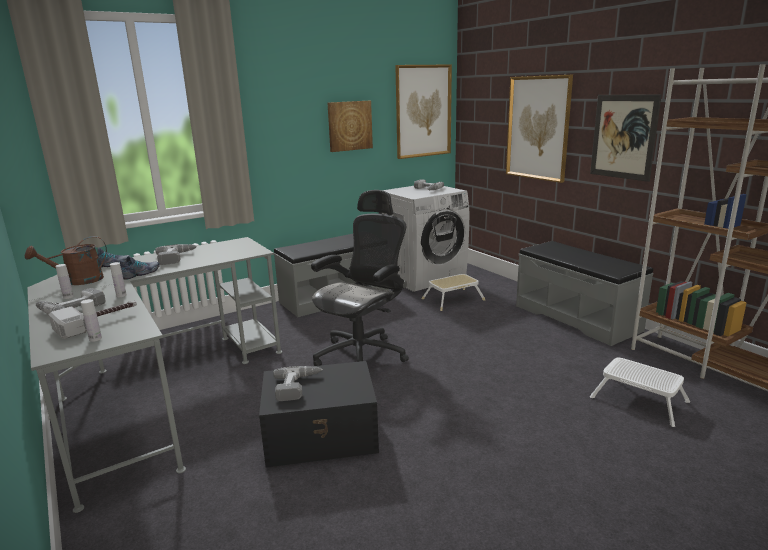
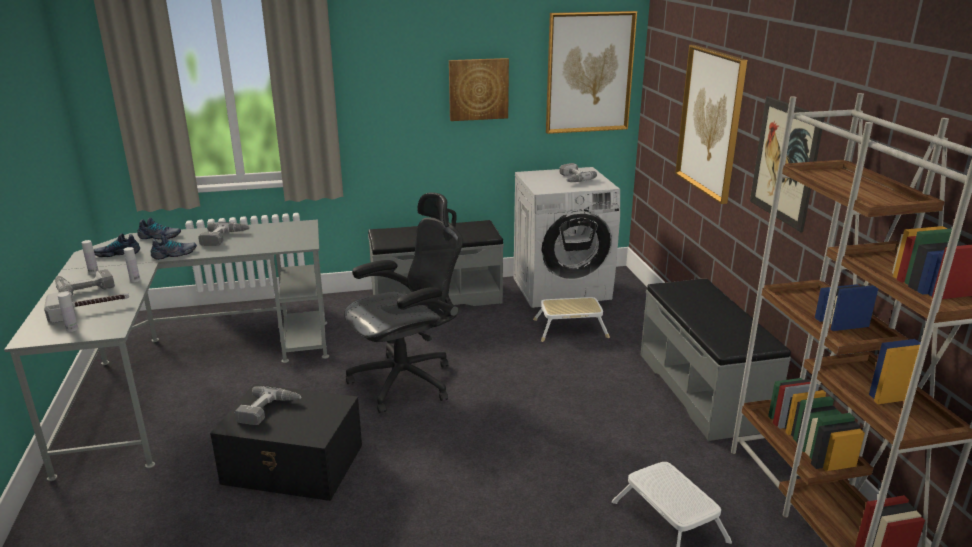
camera: 20 degrees right, 5 degrees up
(78, 281) = (117, 253): brown watering can -> shoe

